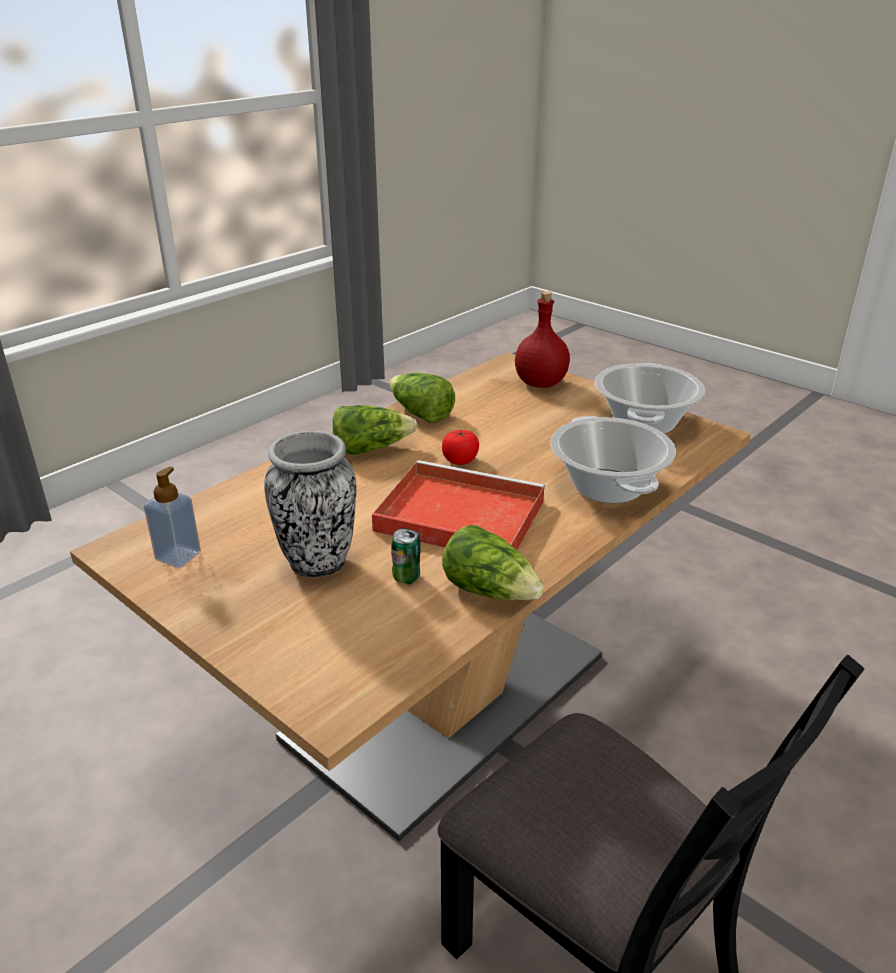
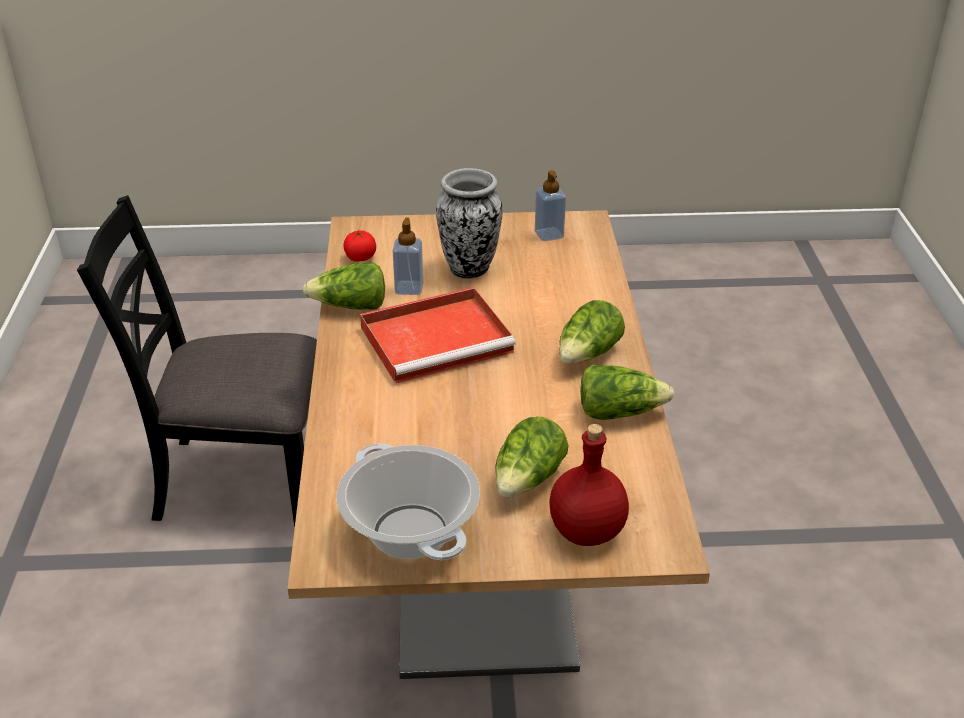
camera: 135 degrees right, 5 degrees up
(406, 578) = (409, 288): can -> soap dispenser
(460, 460) = (507, 383): tomato -> tomato (360, 258)
(536, 412) = (528, 479): none -> lettuce
(608, 486) = (362, 426): cooking pot -> none

